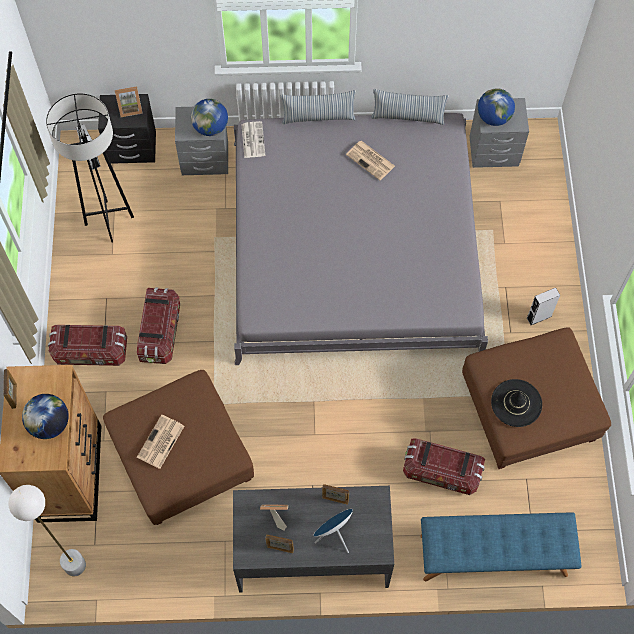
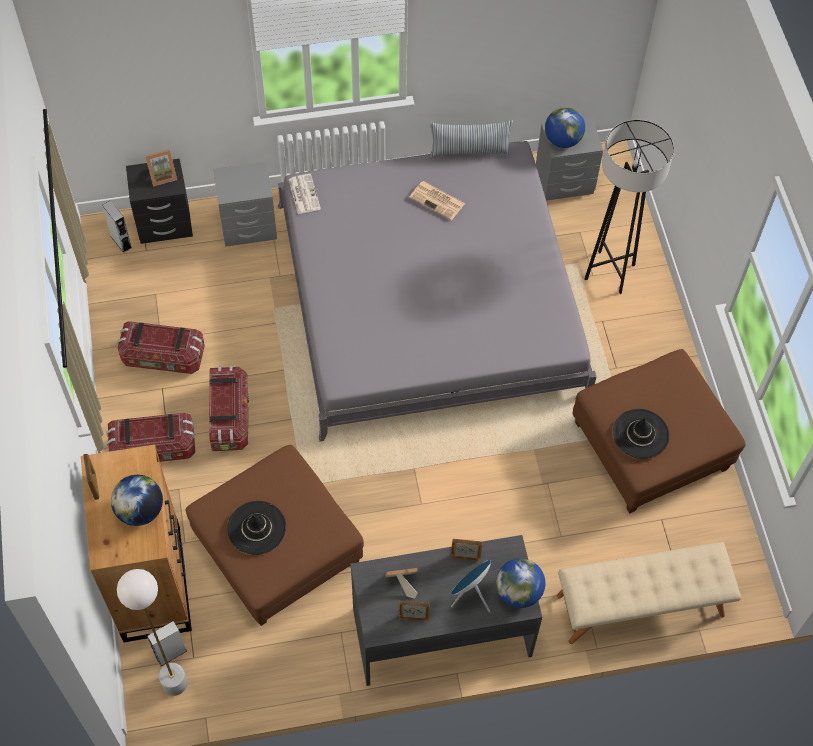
camera: 10 degrees left, 5 degrees down
(109, 221) = (151, 305): grey floor lamp -> grey floor lamp (609, 272)
(160, 442) = (257, 528): newspaper -> black hat
(210, 127) = (256, 186): globe -> globe (518, 592)
(318, 117) = (372, 162): pillow -> none
(441, 472) = (568, 525): storage box -> storage box (163, 357)
(493, 556) = (640, 606): blue bench -> beige bench
(539, 317) = (644, 347): grey speaker -> grey speaker (171, 654)

